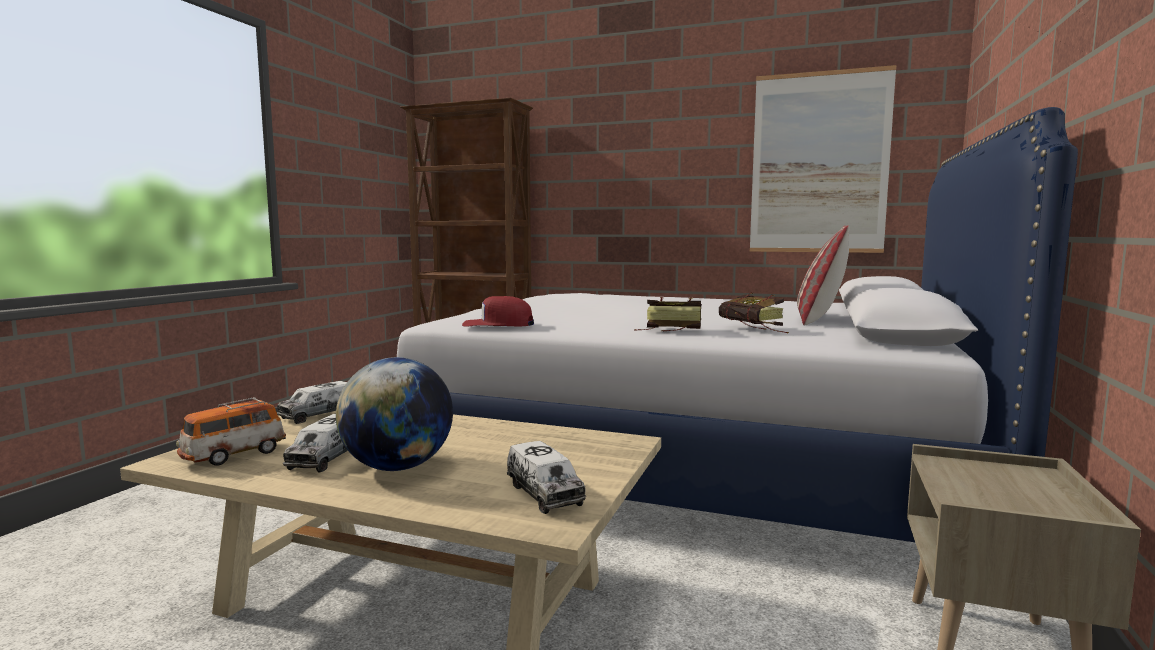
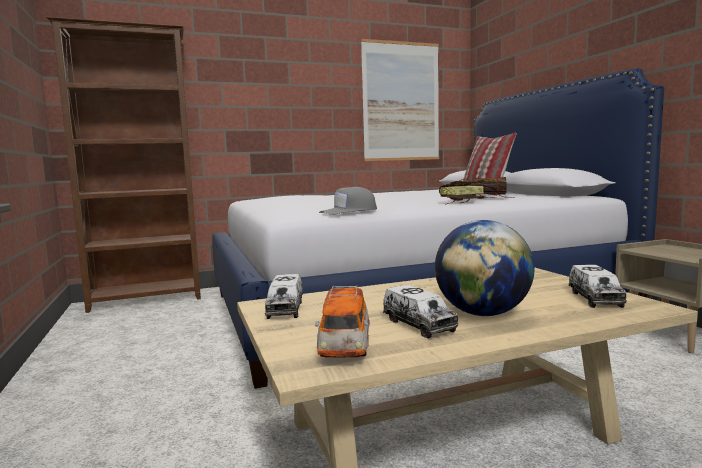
camera: 40 degrees left, 0 degrees up
(498, 325) = (349, 211): red cap -> grey cap
(544, 493) = (595, 298): toy truck -> toy truck turned 75 degrees clockwise

